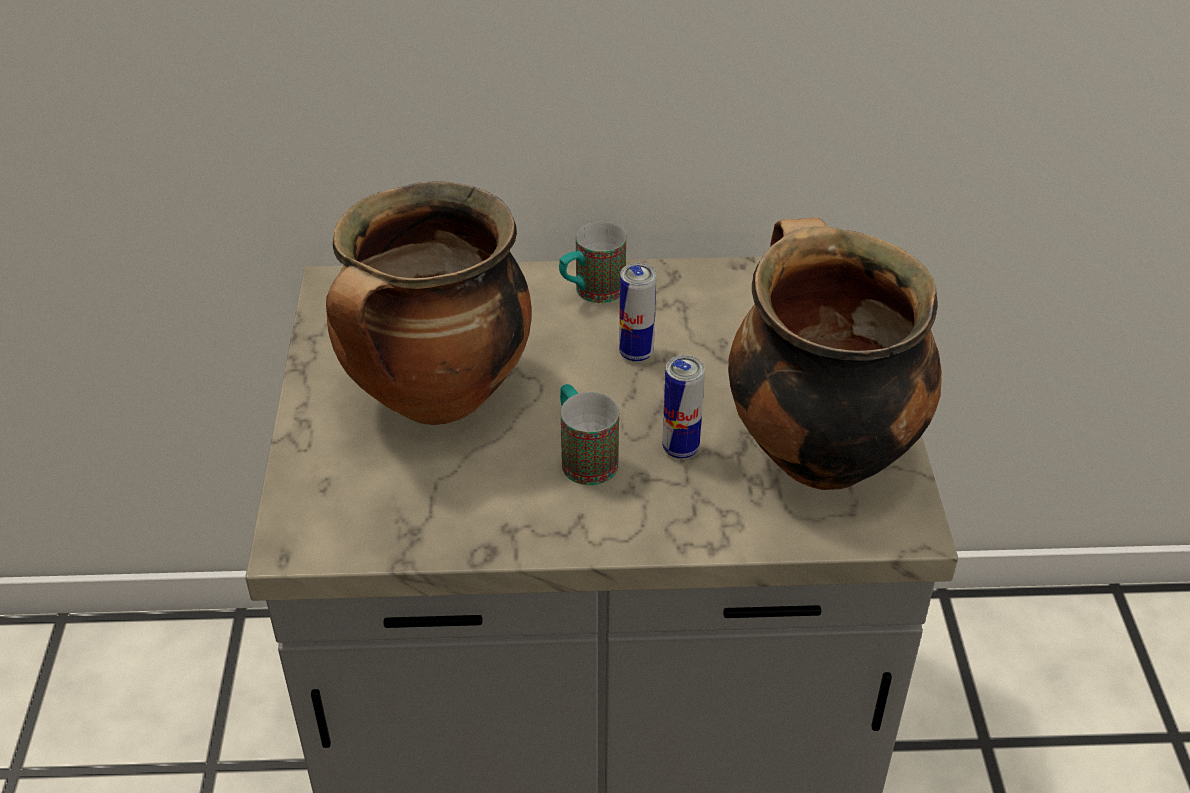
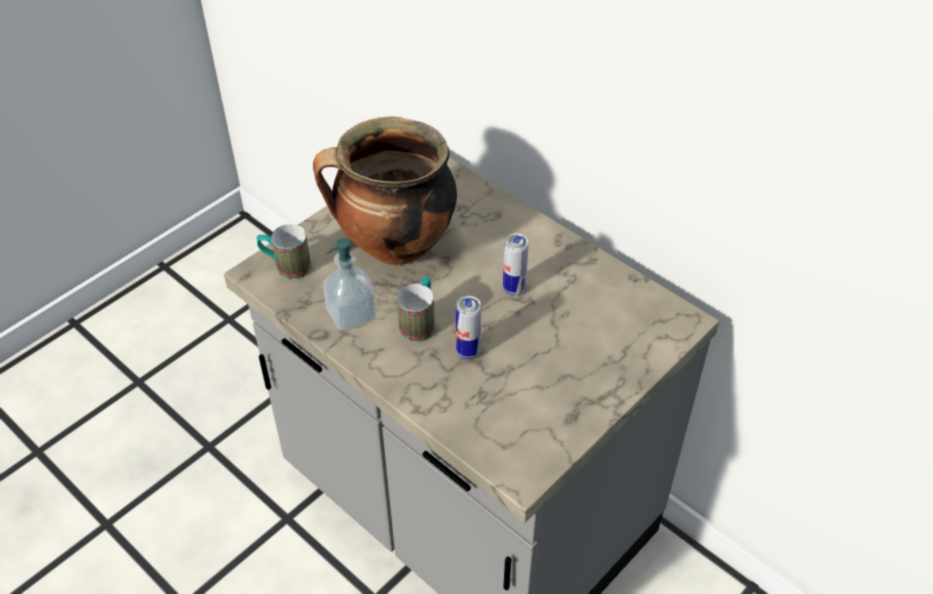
camera: 45 degrees right, 5 degrees up
(492, 505) = (351, 315): none -> soap dispenser
(591, 293) = (535, 242): mug -> mug (286, 266)
(817, 451) = (532, 403): cooking pot -> none

